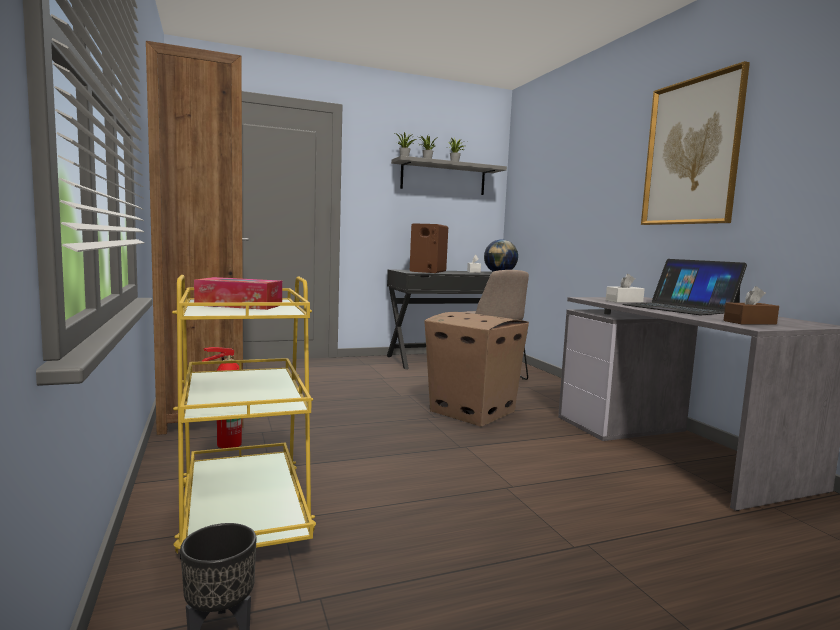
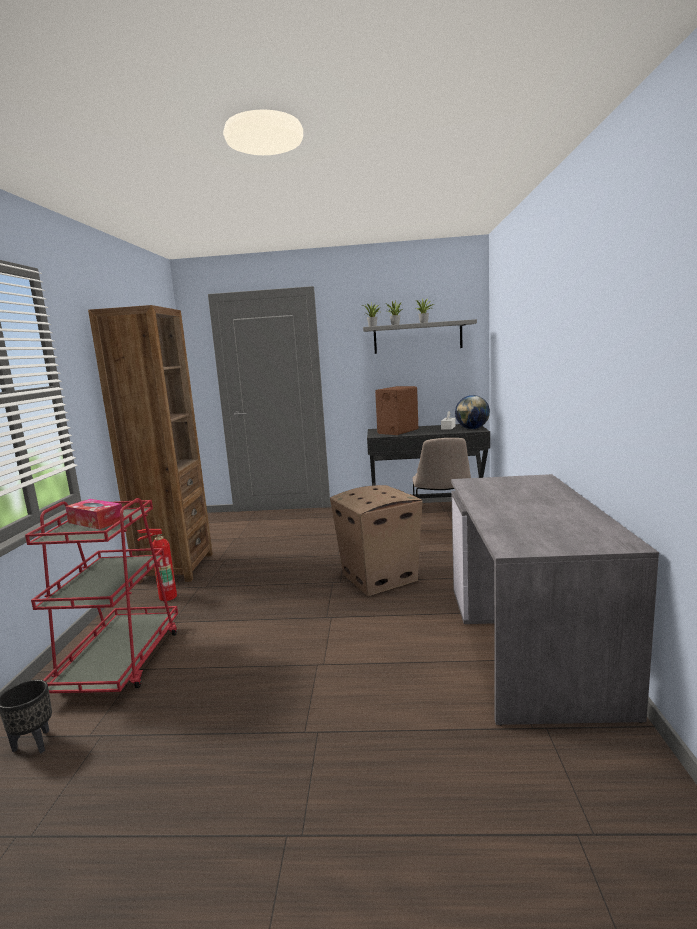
camera: 25 degrees right, 5 degrees up
(244, 516) = (120, 662): yellow cart -> red cart
(624, 301) = (494, 487): white tissue box -> none
(680, 308) = (526, 503): laptop -> none
(691, 152) = (573, 324): picture -> none
(749, 322) = (532, 538): brown tissue box -> none

